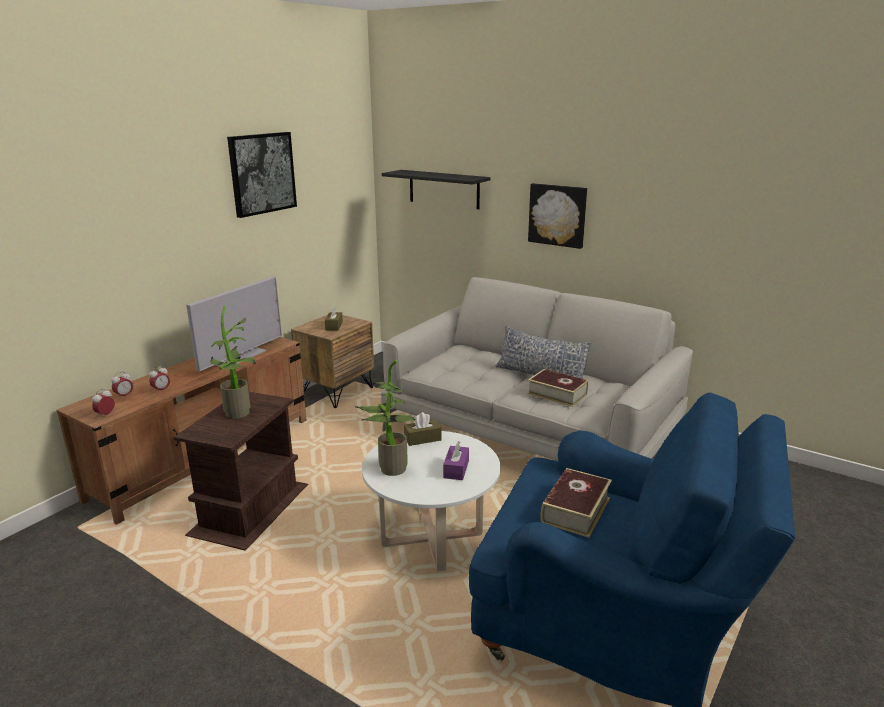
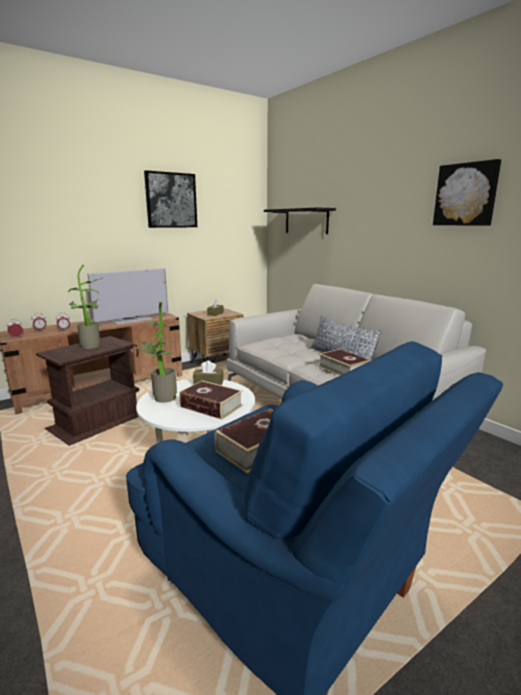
camera: 20 degrees right, 5 degrees down
(456, 469) = (211, 406): purple tissue box -> book
(558, 215) = (381, 233): picture -> picture (466, 194)

